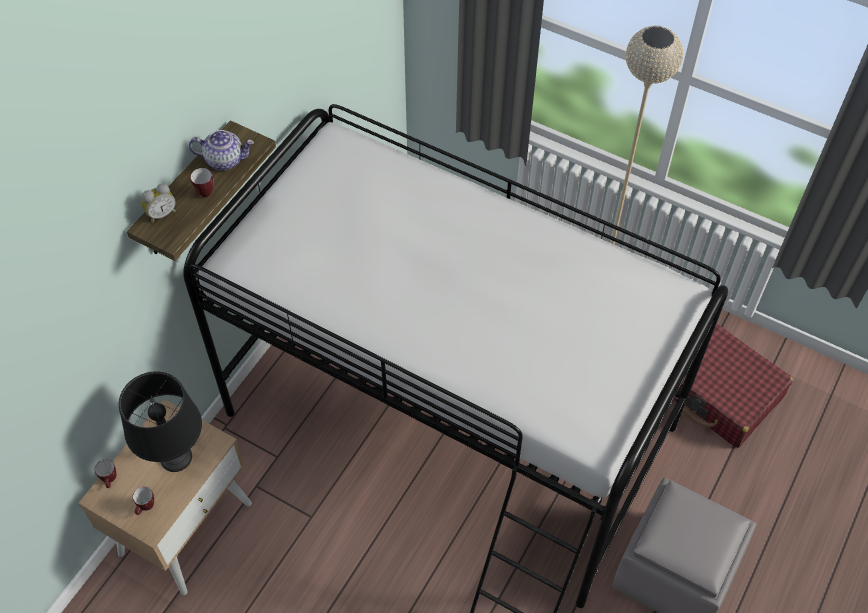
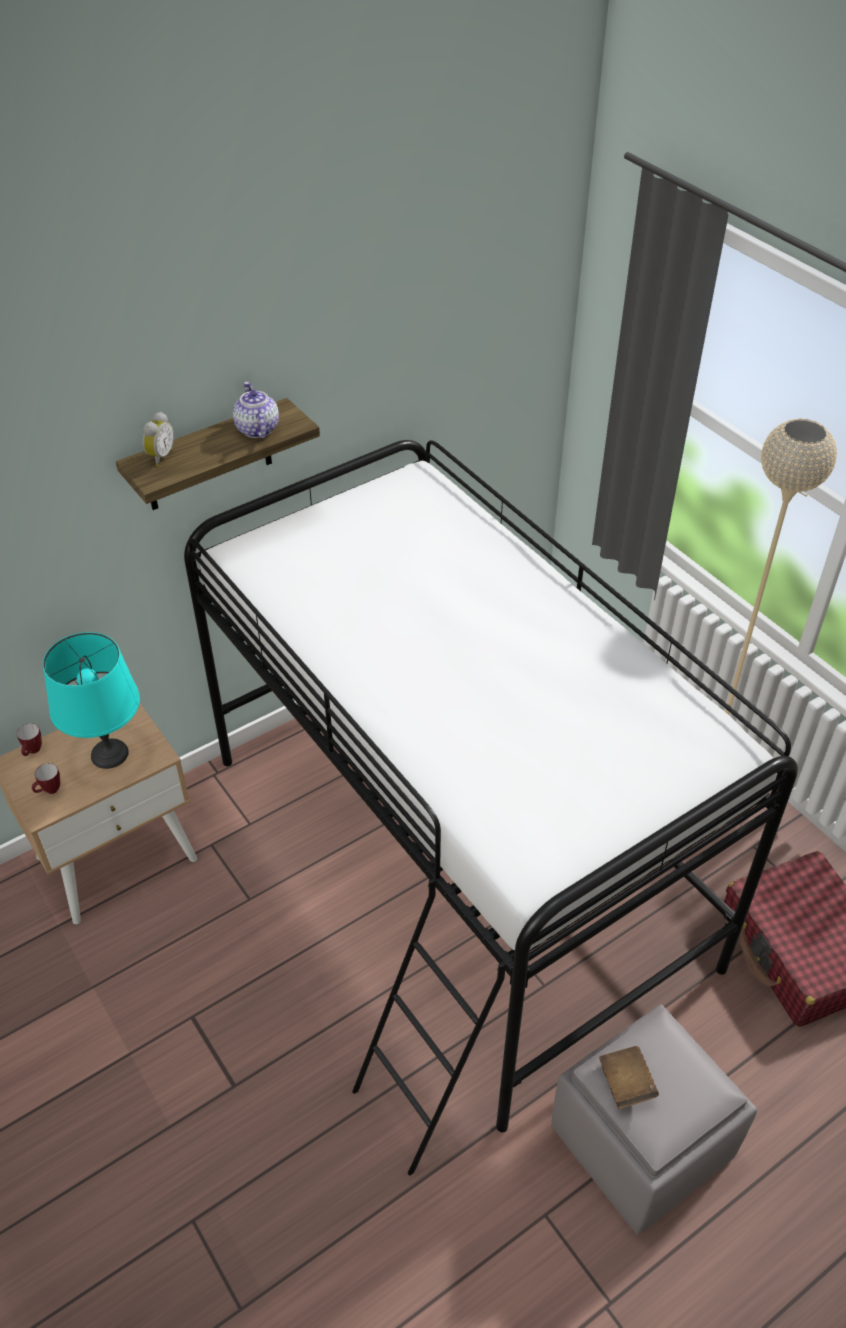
camera: 25 degrees right, 10 degrees down
(161, 214) = (159, 456): alarm clock -> alarm clock turned 60 degrees counterclockwise
(176, 457) = (110, 754): black table lamp -> turquoise table lamp
(206, 190) = (218, 449): mug -> none
(225, 160) = (256, 429): teapot -> teapot turned 135 degrees counterclockwise
(673, 545) = (626, 1084): none -> brown book

